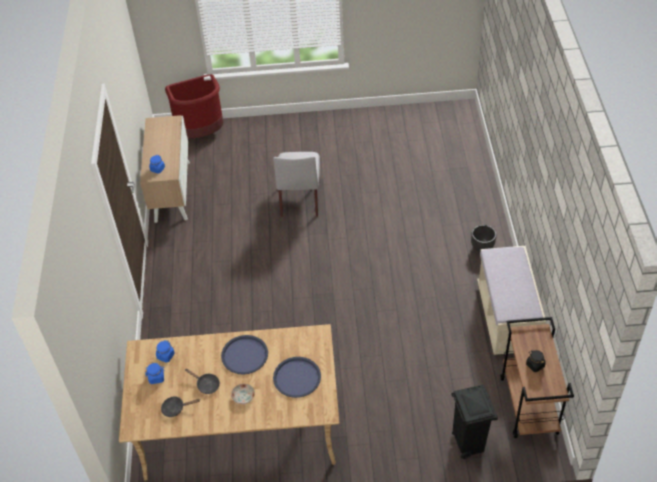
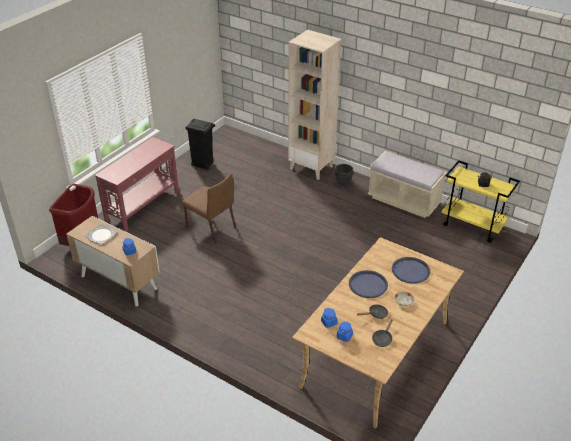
camera: 55 degrees left, 10 degrees down
(162, 138) = (101, 235): none -> plate
(283, 135) = (143, 206): none -> red console table
(300, 198) = (210, 228): grey chair -> brown chair
(468, 443) = (479, 261): black trash can -> black trash can (202, 165)
(478, 208) = (312, 167): none -> beige bookcase
(529, 406) = (473, 226): brown cart -> yellow cart

